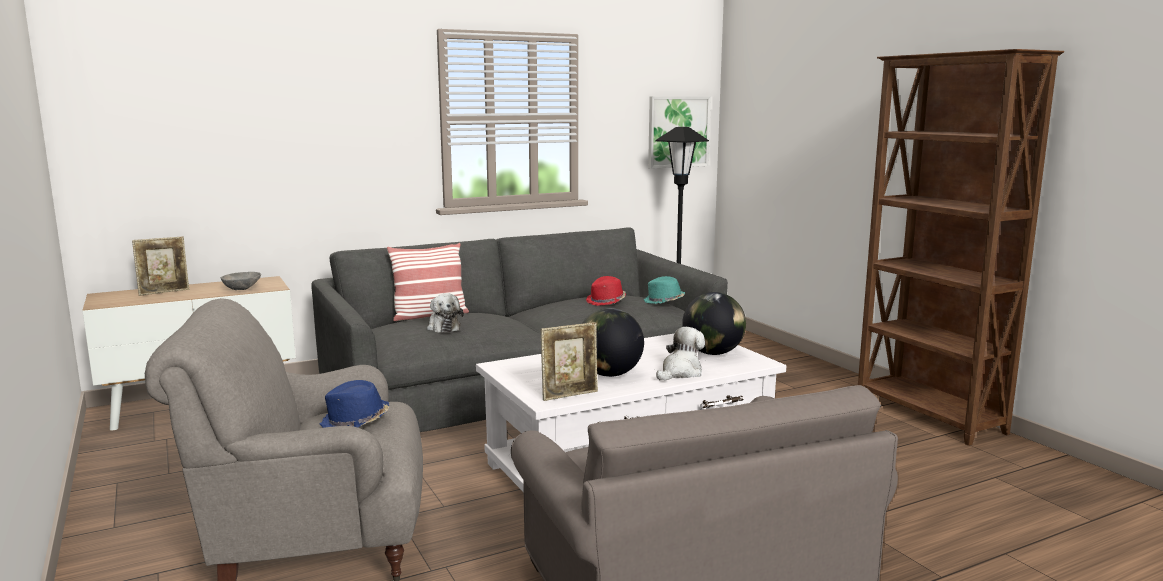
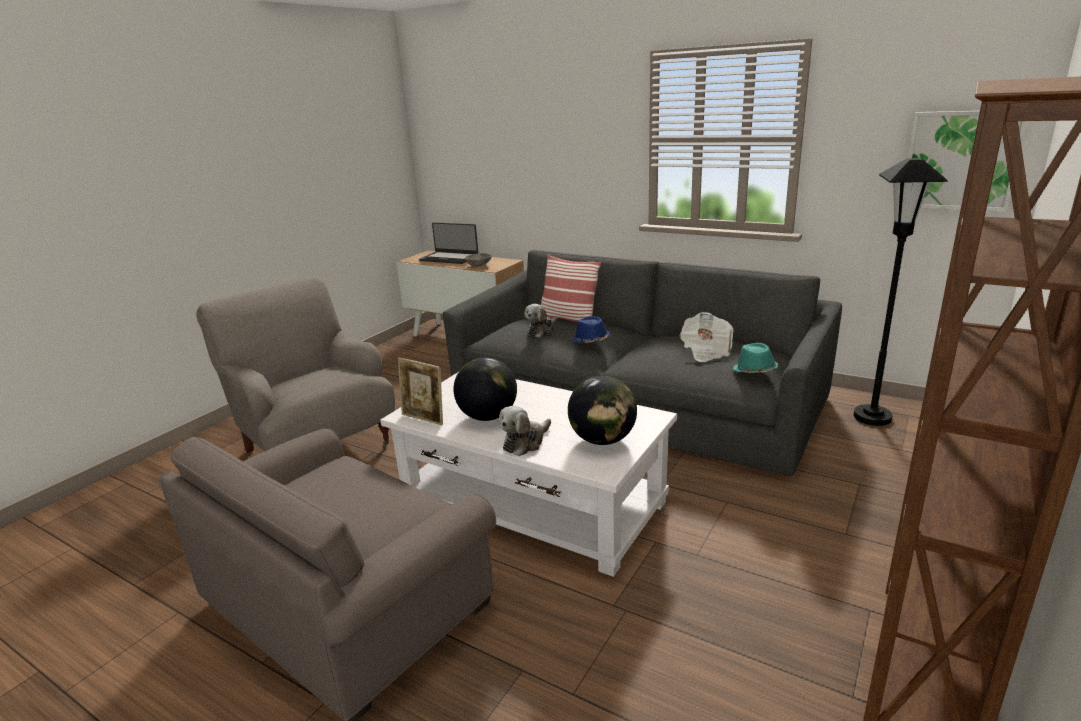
camera: 60 degrees right, 10 degrees up
(164, 292) = (449, 258): picture frame -> laptop
(355, 422) = (311, 378): blue hat -> blue hat (591, 341)
(606, 301) = (705, 351): red hat -> newspaper
(680, 372) = (525, 442): plush toy -> plush toy turned 120 degrees clockwise

